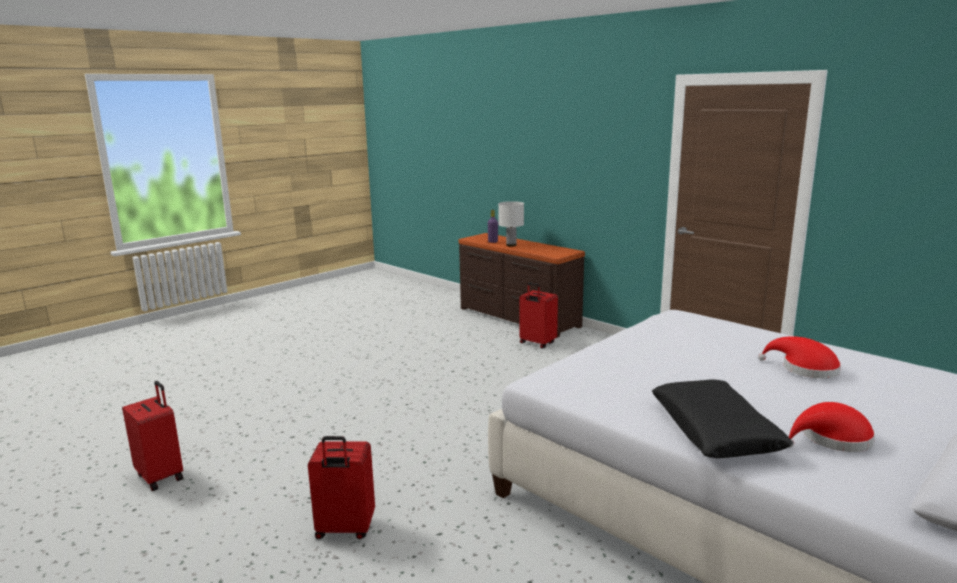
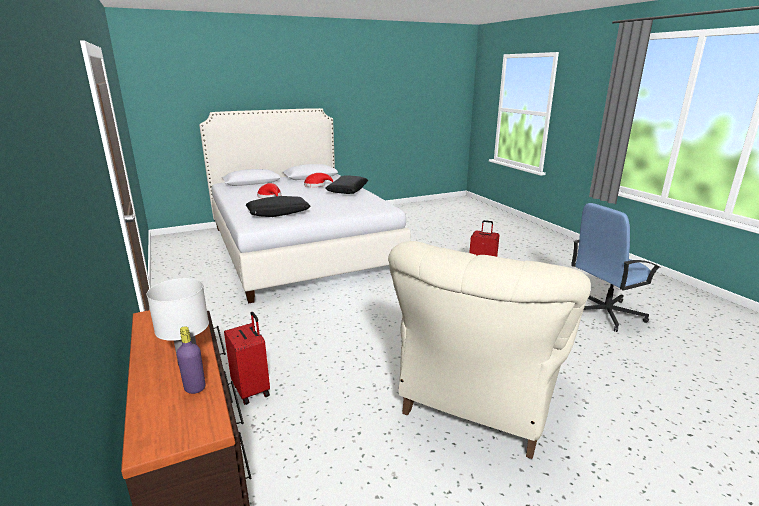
camera: 160 degrees left, 5 degrees up
(161, 476) = (604, 313): red suitcase -> blue office chair
(358, 367) = (480, 398): none -> beige armchair
(693, 334) = (278, 213): none -> black pillow

